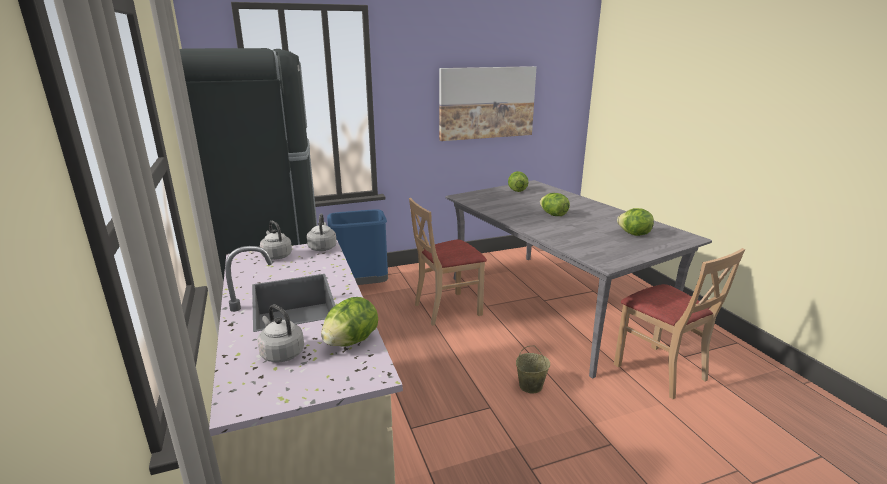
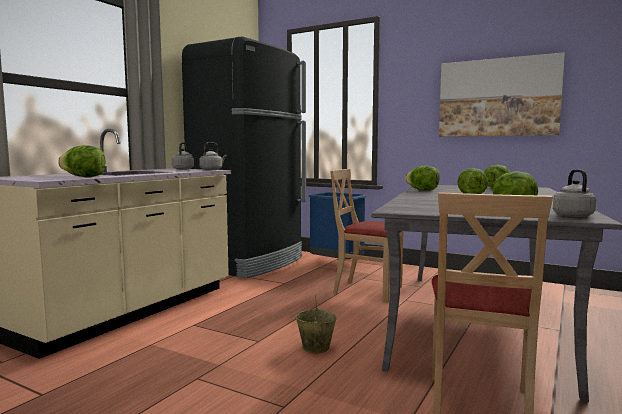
camera: 50 degrees right, 15 degrees down
(281, 353) = (58, 175): grey kettle -> grey kettle (571, 215)
(497, 211) = (422, 190): none -> lettuce

